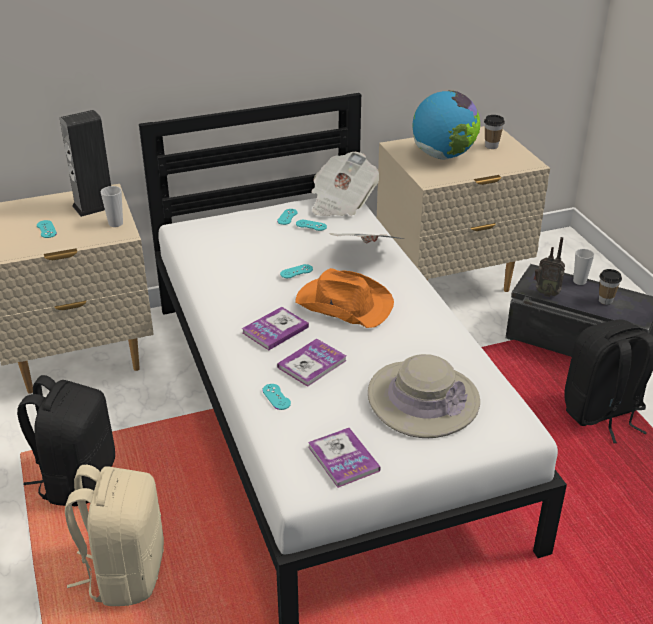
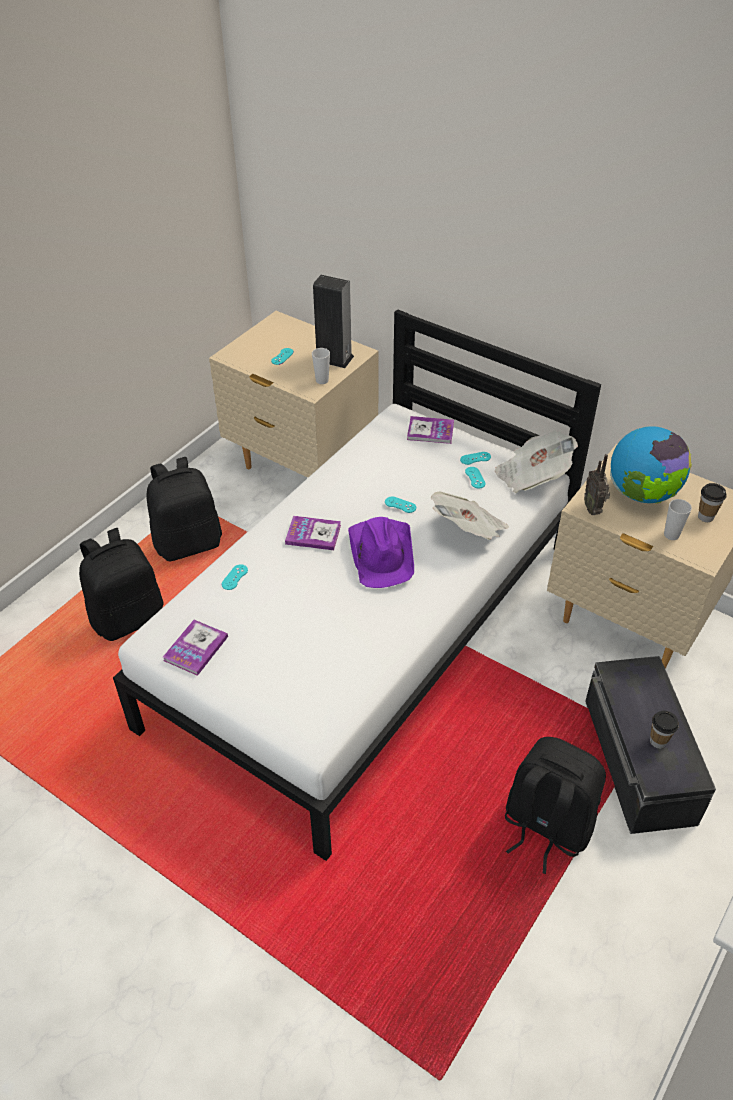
camera: 55 degrees right, 10 degrees up
(125, 572) = (128, 617): beige backpack -> black backpack
(312, 364) = (290, 576): book -> book (430, 431)
(343, 304) = (382, 553): orange hat -> purple hat
(423, 400) = (300, 661): beige hat -> none
(546, 293) = (620, 689): radio -> radio (593, 509)
(579, 281) = (670, 707): cup -> cup (671, 535)

